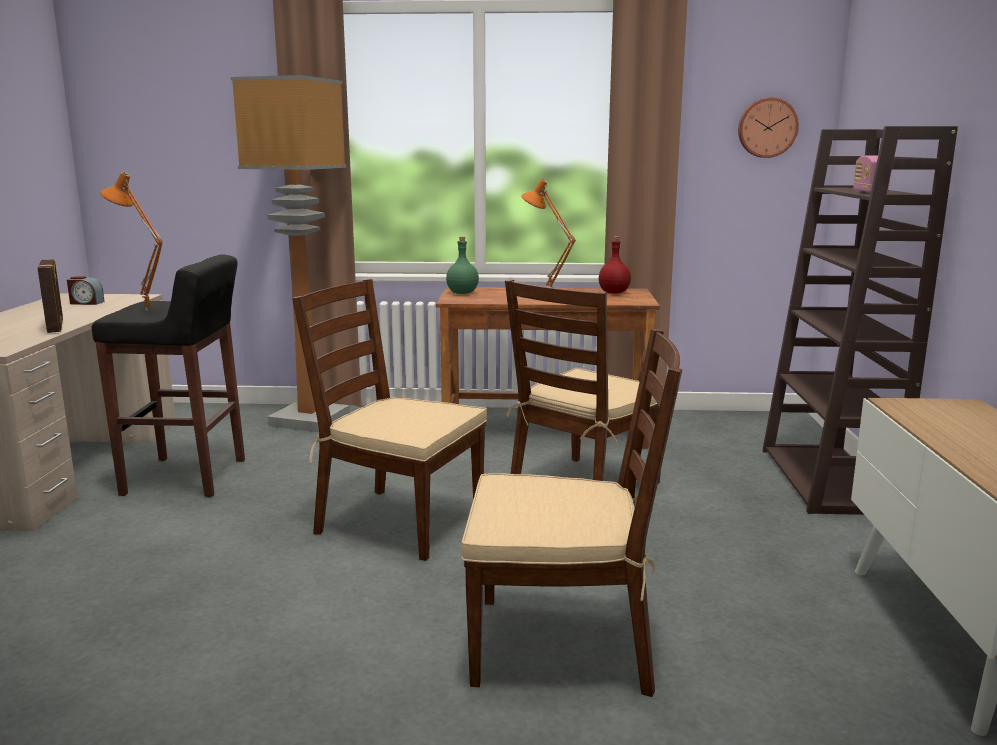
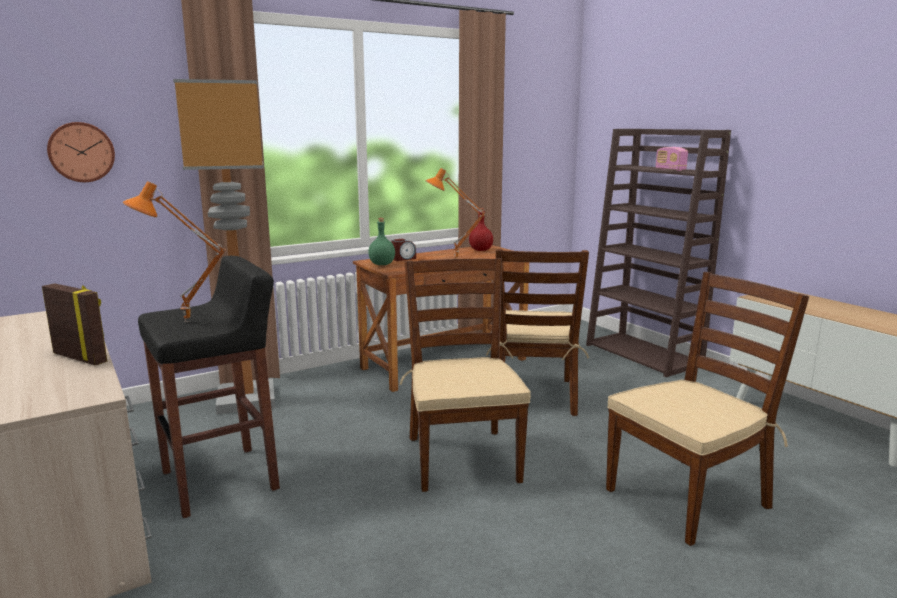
camera: 35 degrees left, 0 degrees up
(86, 303) = (30, 327): alarm clock -> alarm clock (403, 259)
(398, 522) = (462, 458): brown chair -> brown chair turned 90 degrees clockwise
(767, 127) = (543, 125): wall clock -> wall clock (81, 152)

